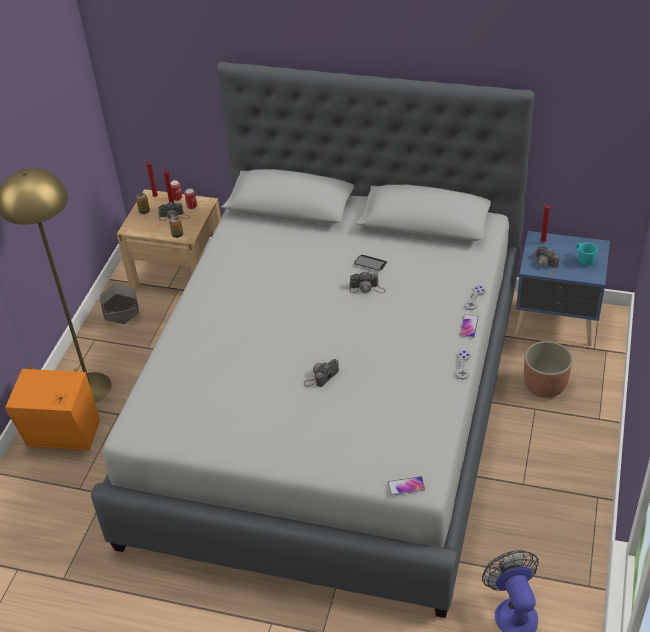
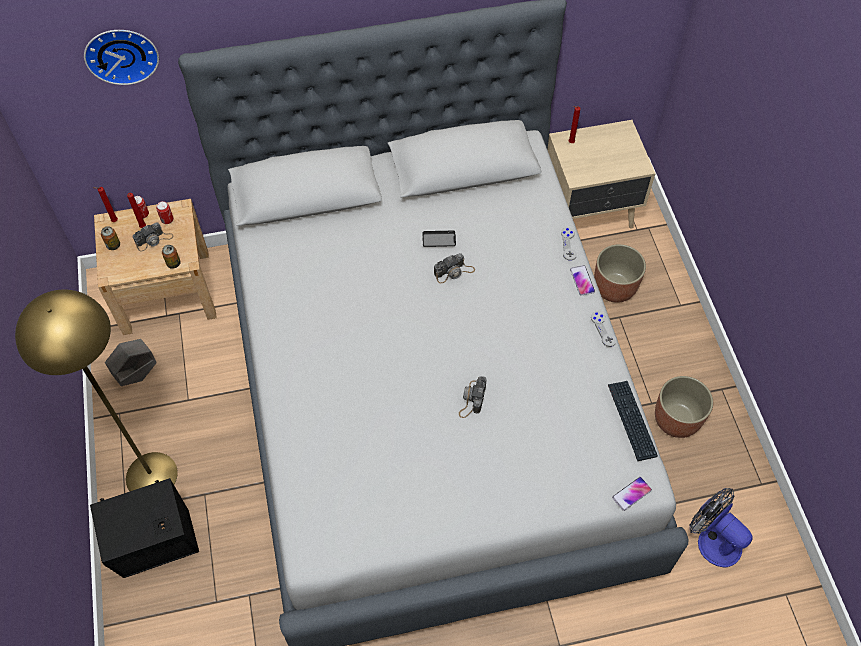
camera: 30 degrees left, 15 degrees up
(64, 436) = (159, 547): orange speaker -> black speaker
(182, 52) = (121, 53): none -> wall clock
(442, 436) = (631, 420): none -> keyboard
(538, 505) = (677, 419): none -> planter
(546, 264) = (588, 168): camera -> none
(557, 323) = (589, 213): blue nightstand -> beige nightstand
(584, 260) = (621, 150): turquoise mug -> none

